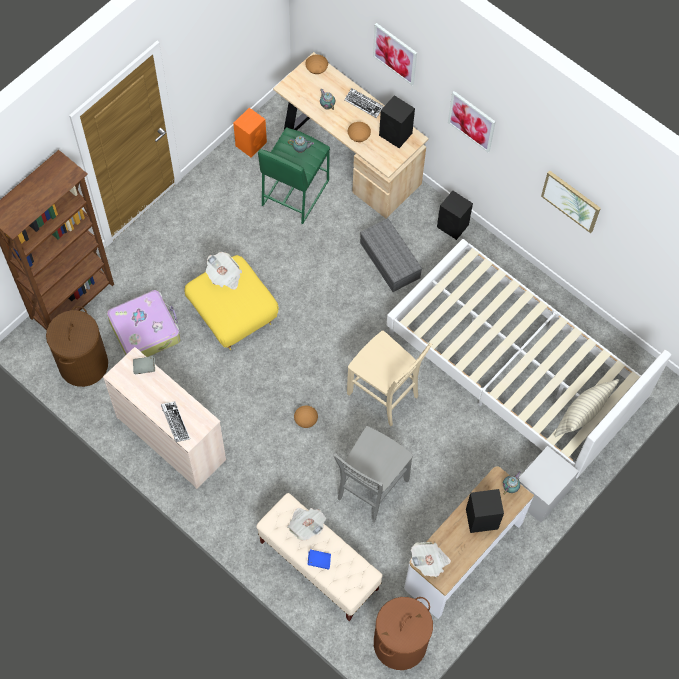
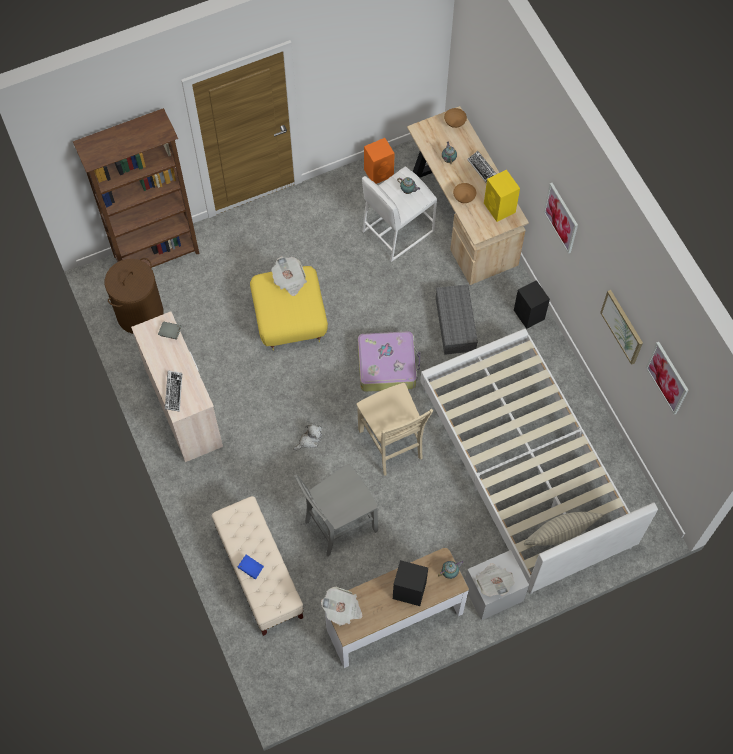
camera: 25 degrees right, 0 degrees up
(145, 330) = (207, 304): suitcase -> suitcase (387, 365)
(294, 193) = (397, 231): green stool -> white stool
(305, 421) = (309, 440): brown bowl -> plush toy
(306, 525) = (255, 531): newspaper -> newspaper (494, 582)
(395, 53) = (515, 129): picture -> picture (667, 377)
(396, 135) = (500, 208): black speaker -> yellow speaker
(400, 644) = (299, 675): brown laundry basket -> none

